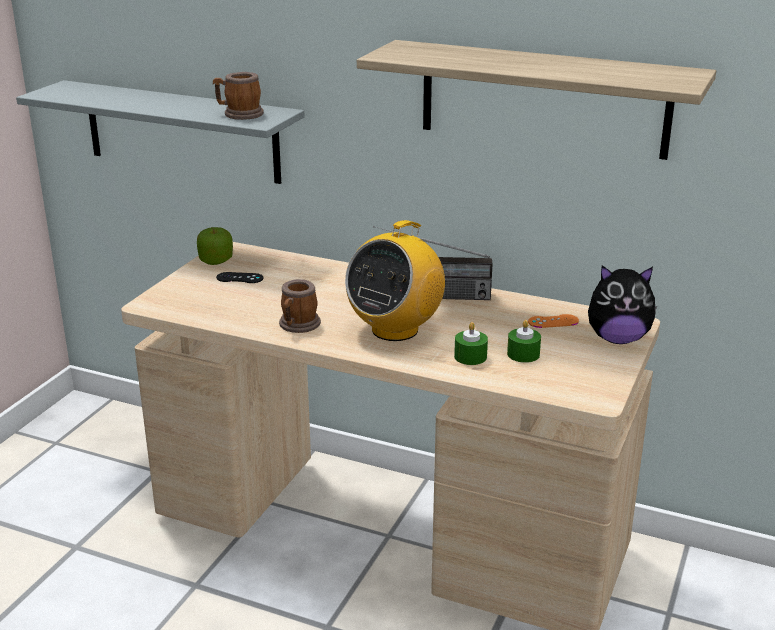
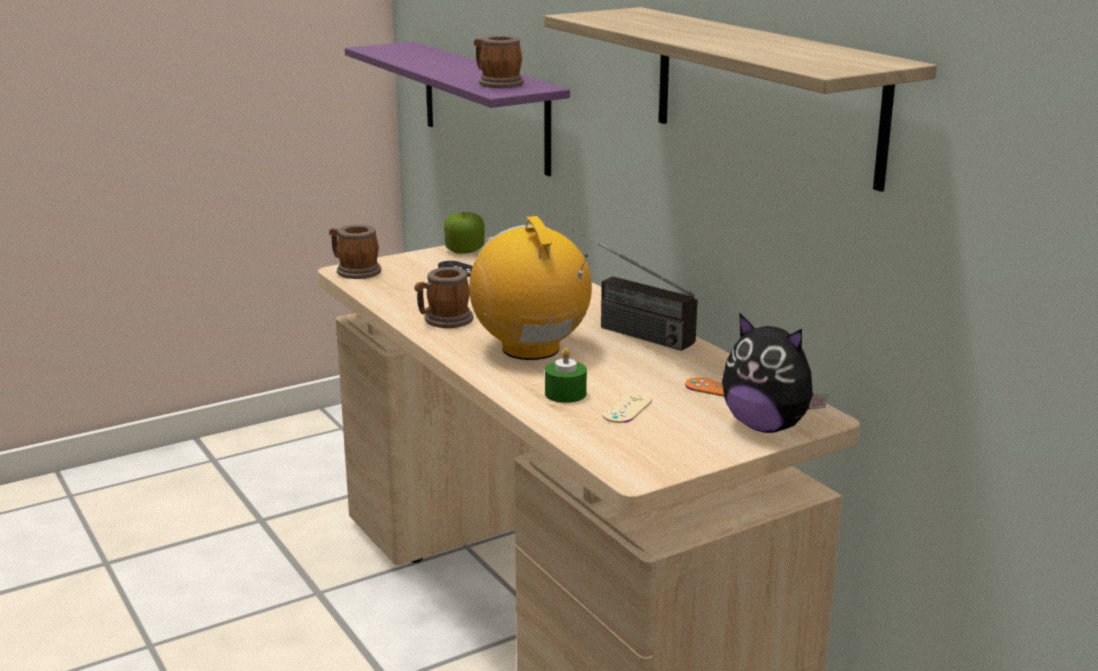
camera: 35 degrees right, 5 degrees down
(157, 303) = (354, 271): none -> mug
(181, 131) = (485, 106): grey shelf -> purple shelf
(395, 329) = (531, 349): radio -> radio turned 90 degrees clockwise
(523, 354) = (627, 408): green candle -> beige game controller

